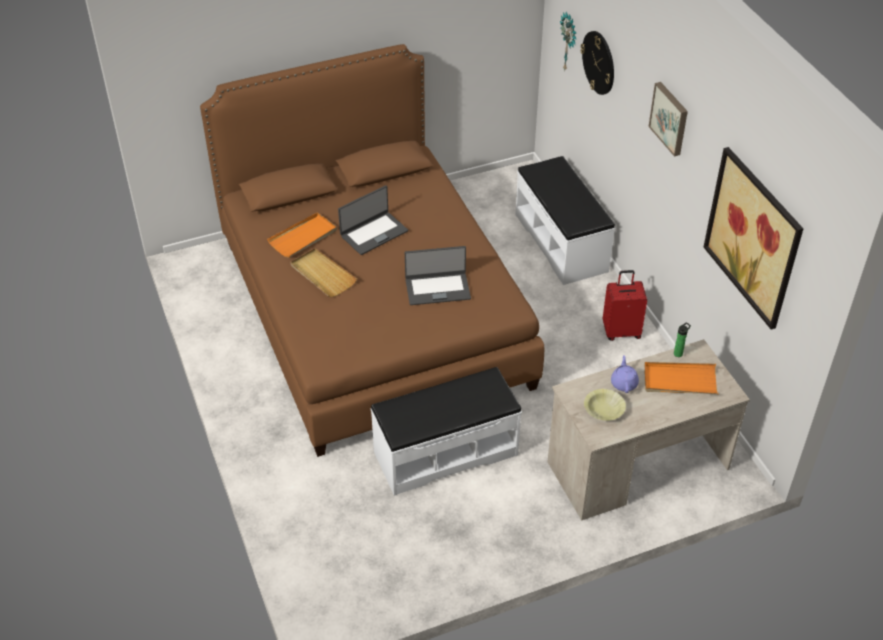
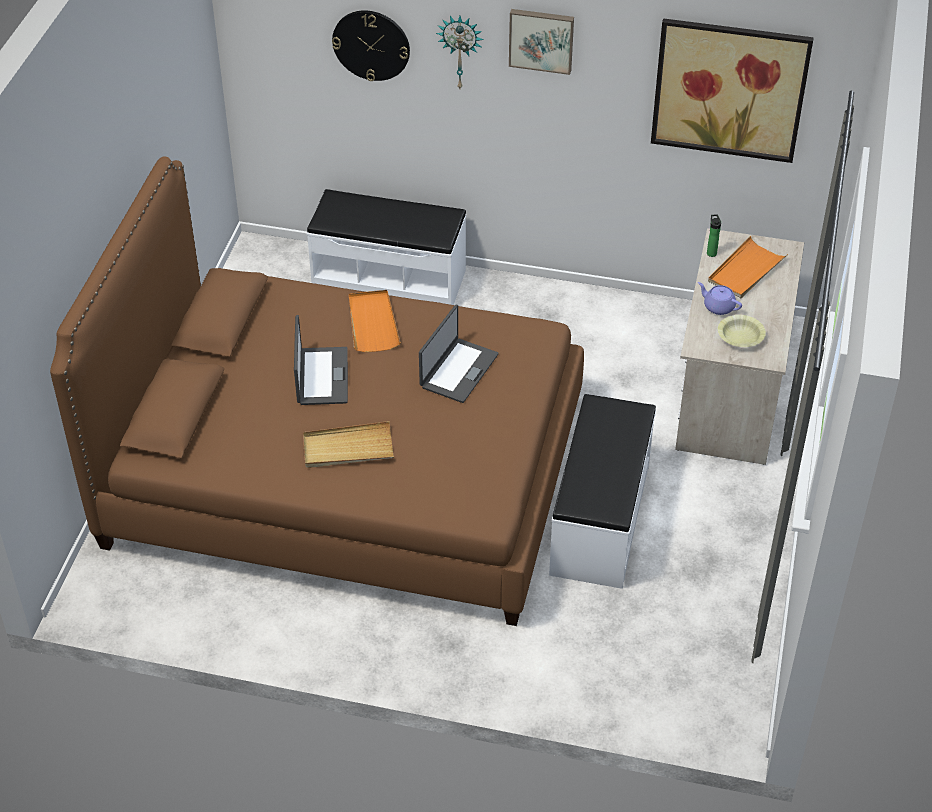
camera: 55 degrees left, 0 degrees up
(303, 237) = (266, 436): orange tray -> orange tray (372, 323)
(569, 42) = (295, 50): wall clock -> wall clock (460, 51)
(621, 331) = (553, 306): red suitcase -> none

